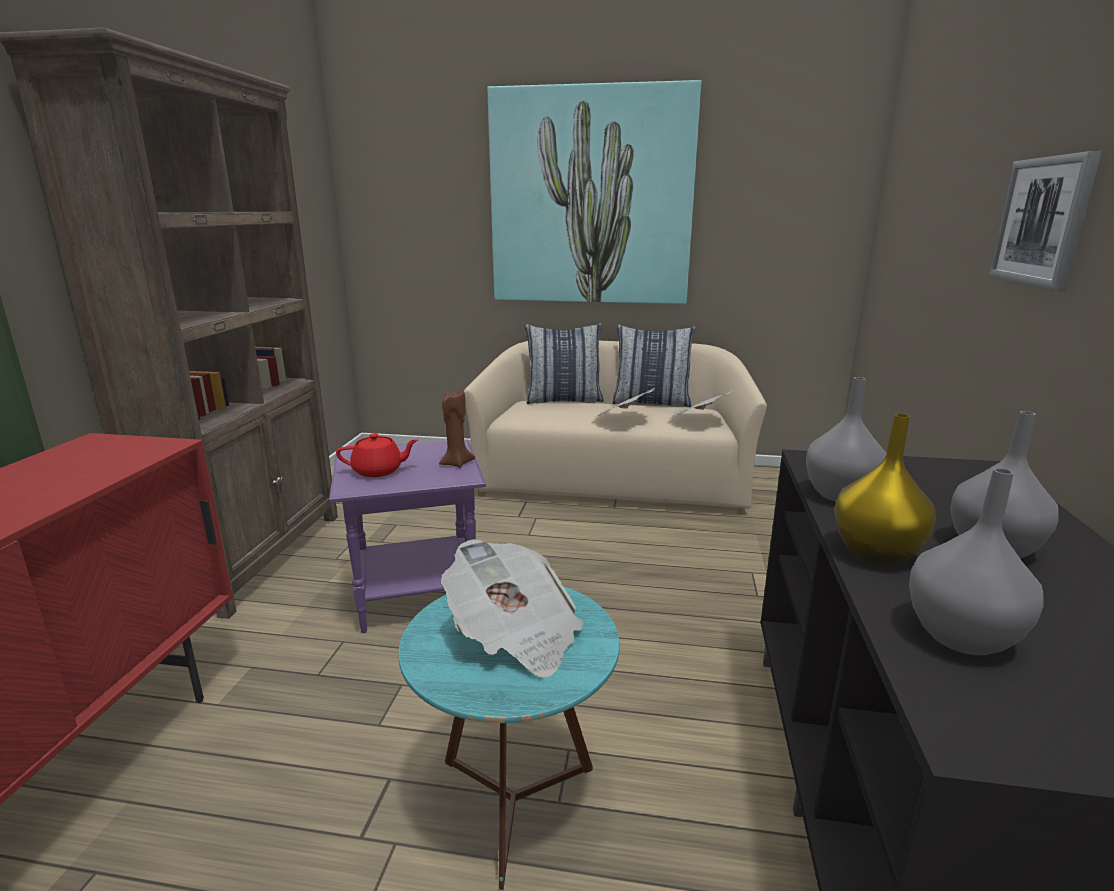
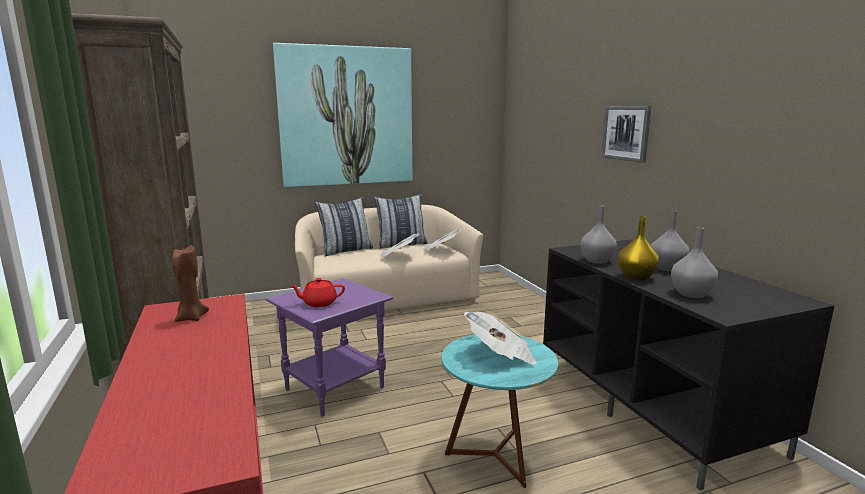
camera: 30 degrees left, 5 degrees down
(378, 471) = (319, 303): red teapot -> red teapot turned 150 degrees counterclockwise
(456, 463) = (360, 290): brown candle -> brown candle (191, 318)

